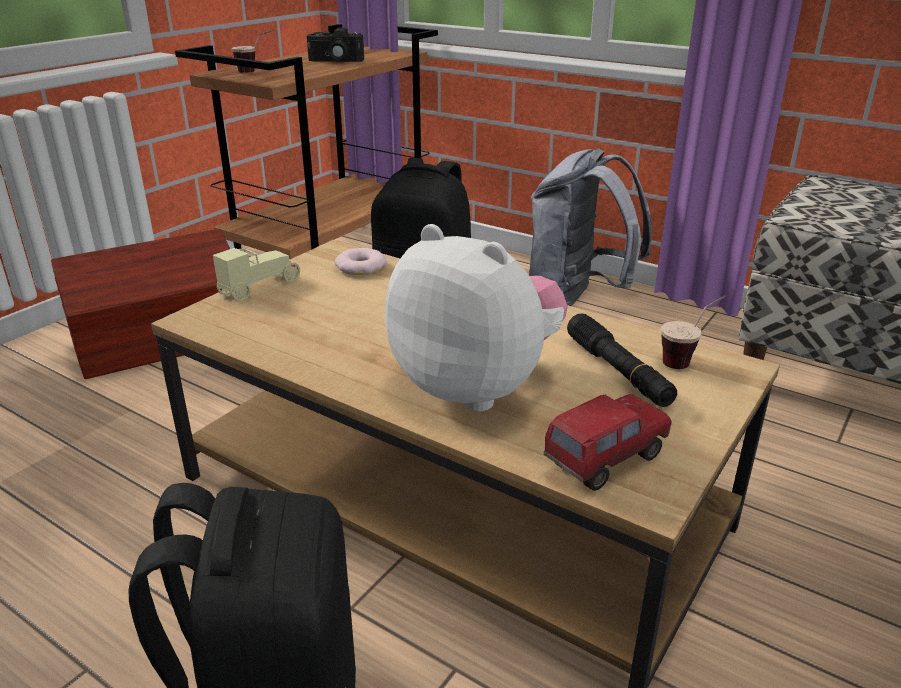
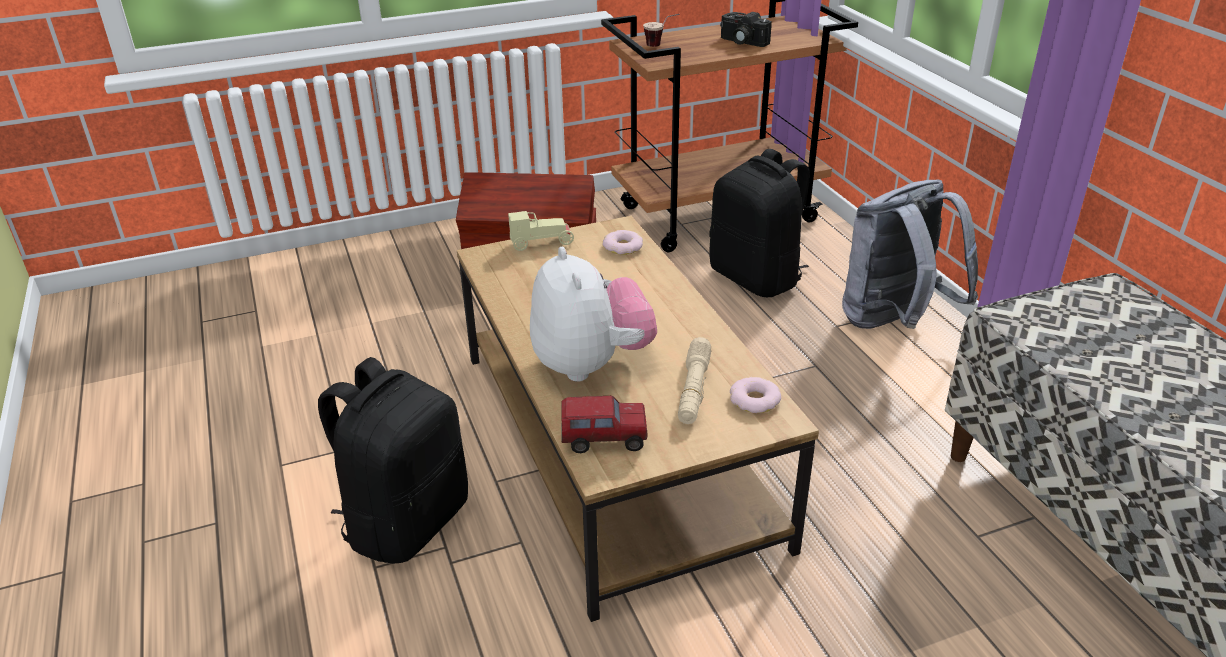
camera: 35 degrees right, 5 degrees up
(618, 371) = (693, 389): black flashlight -> beige flashlight
(688, 359) = (754, 400): cup -> donut

